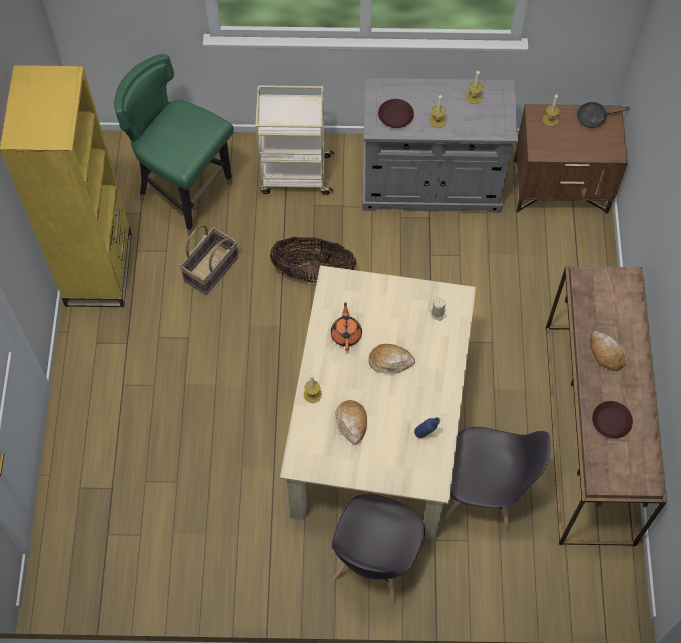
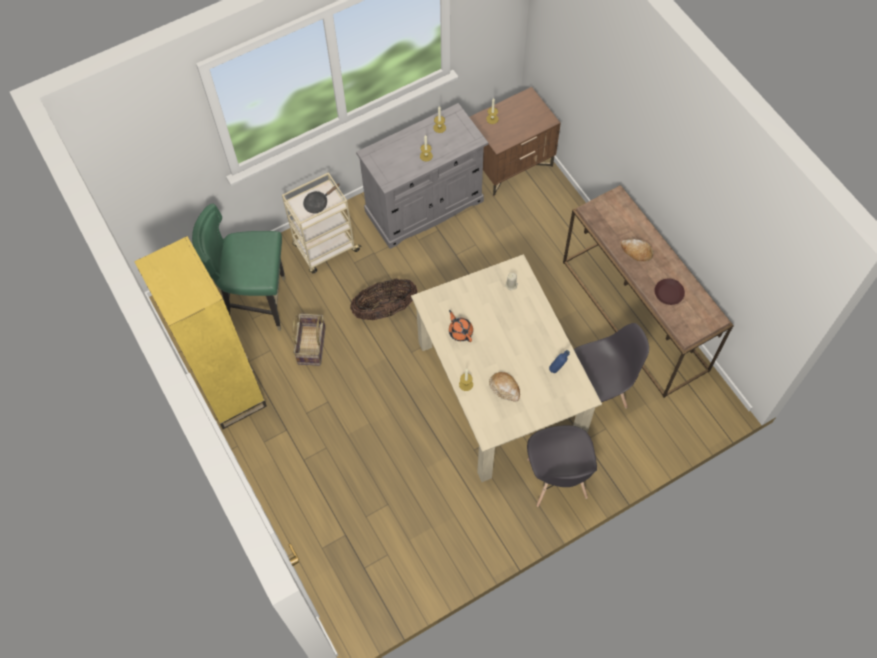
camera: 30 degrees left, 0 degrees up
(390, 361) = (502, 333): bread -> none
(396, 116) = (396, 167): brown plate -> none
(594, 117) = (520, 103): black frying pan -> black frying pan (318, 203)

